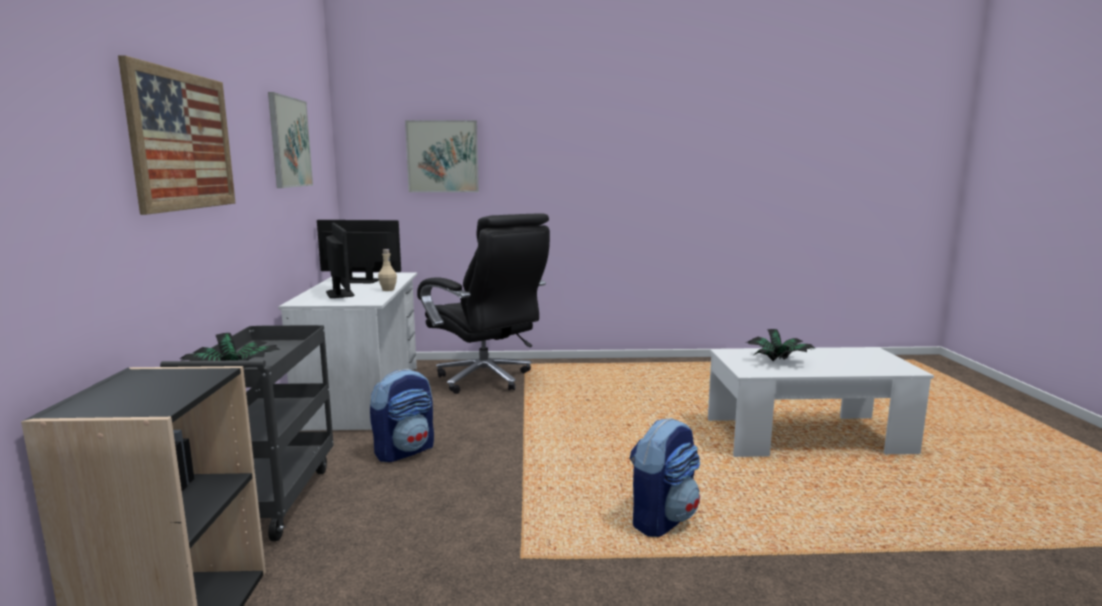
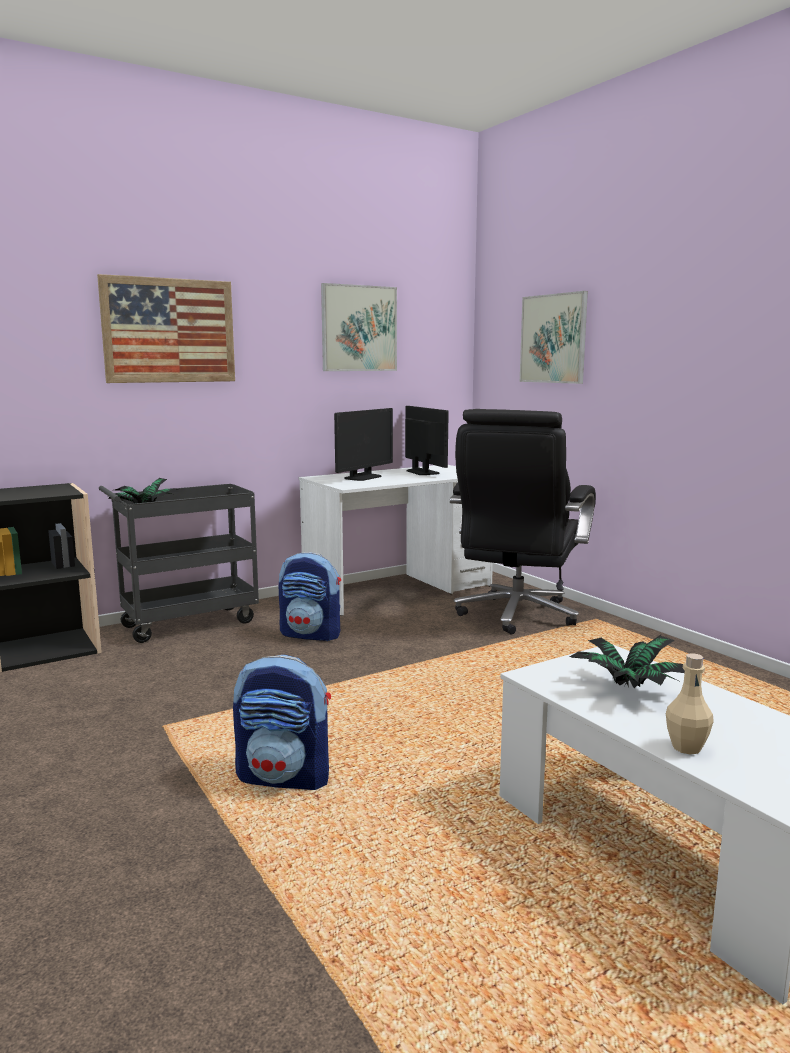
camera: 60 degrees right, 0 degrees up
(388, 290) = (402, 481): beige bottle -> beige bottle (686, 747)

